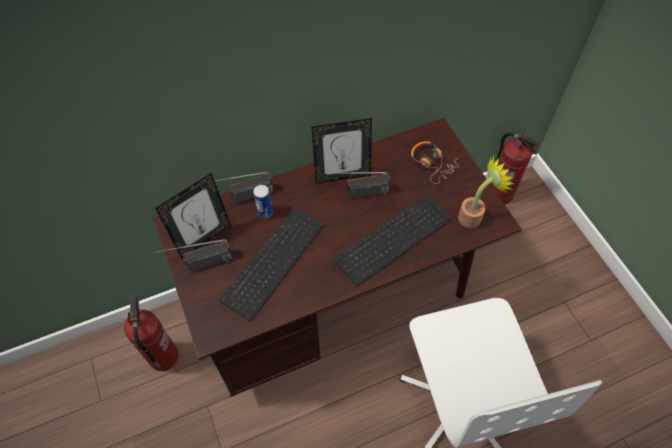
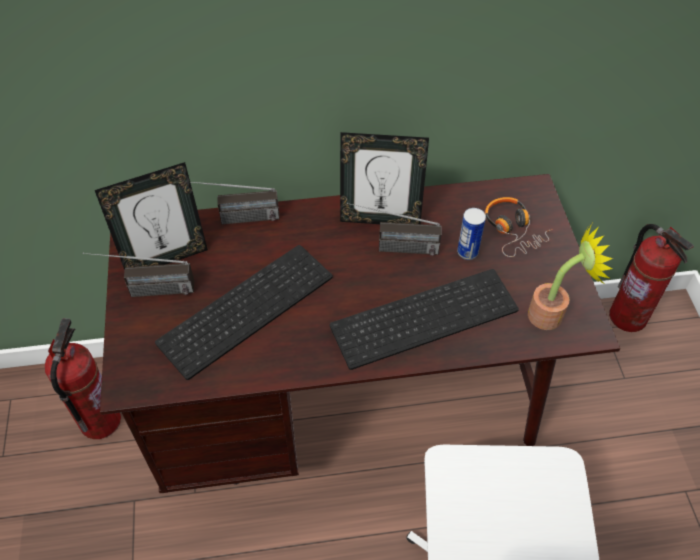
camera: 15 degrees right, 5 degrees down
(265, 213) = (258, 244): can -> can (467, 252)

